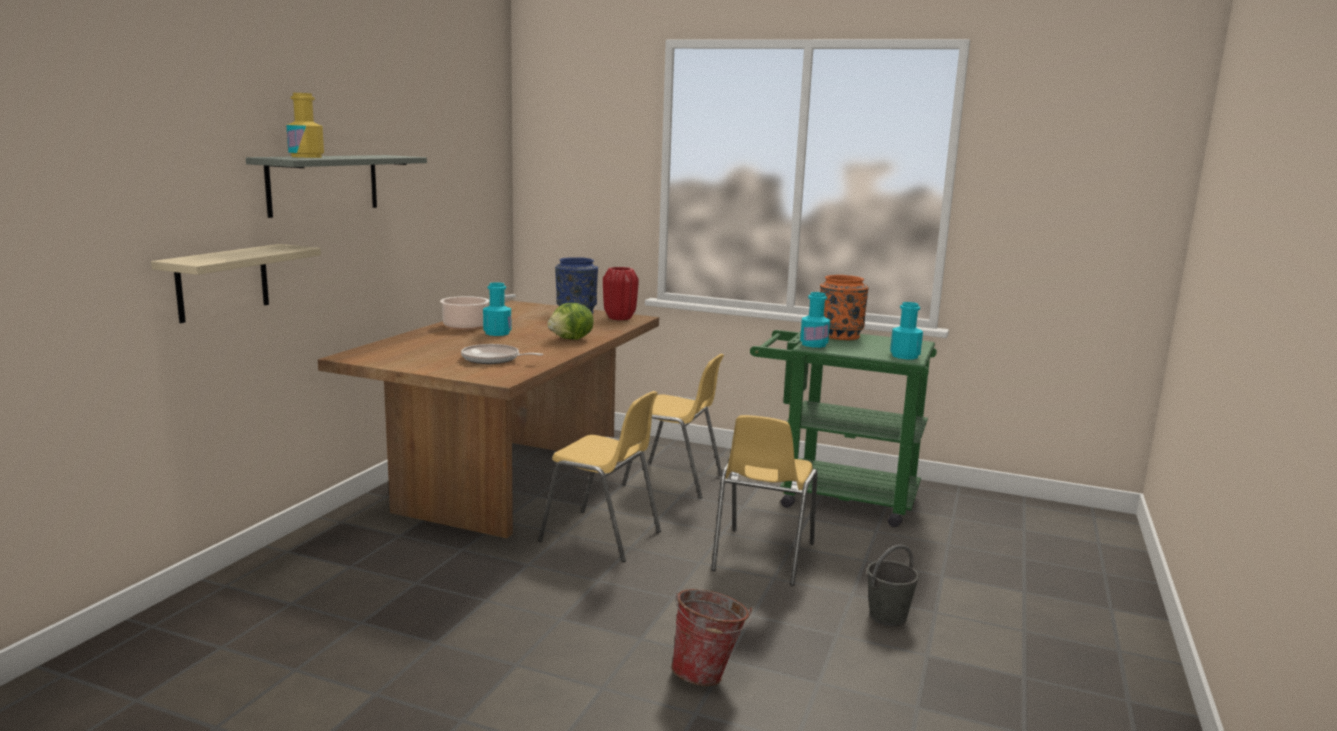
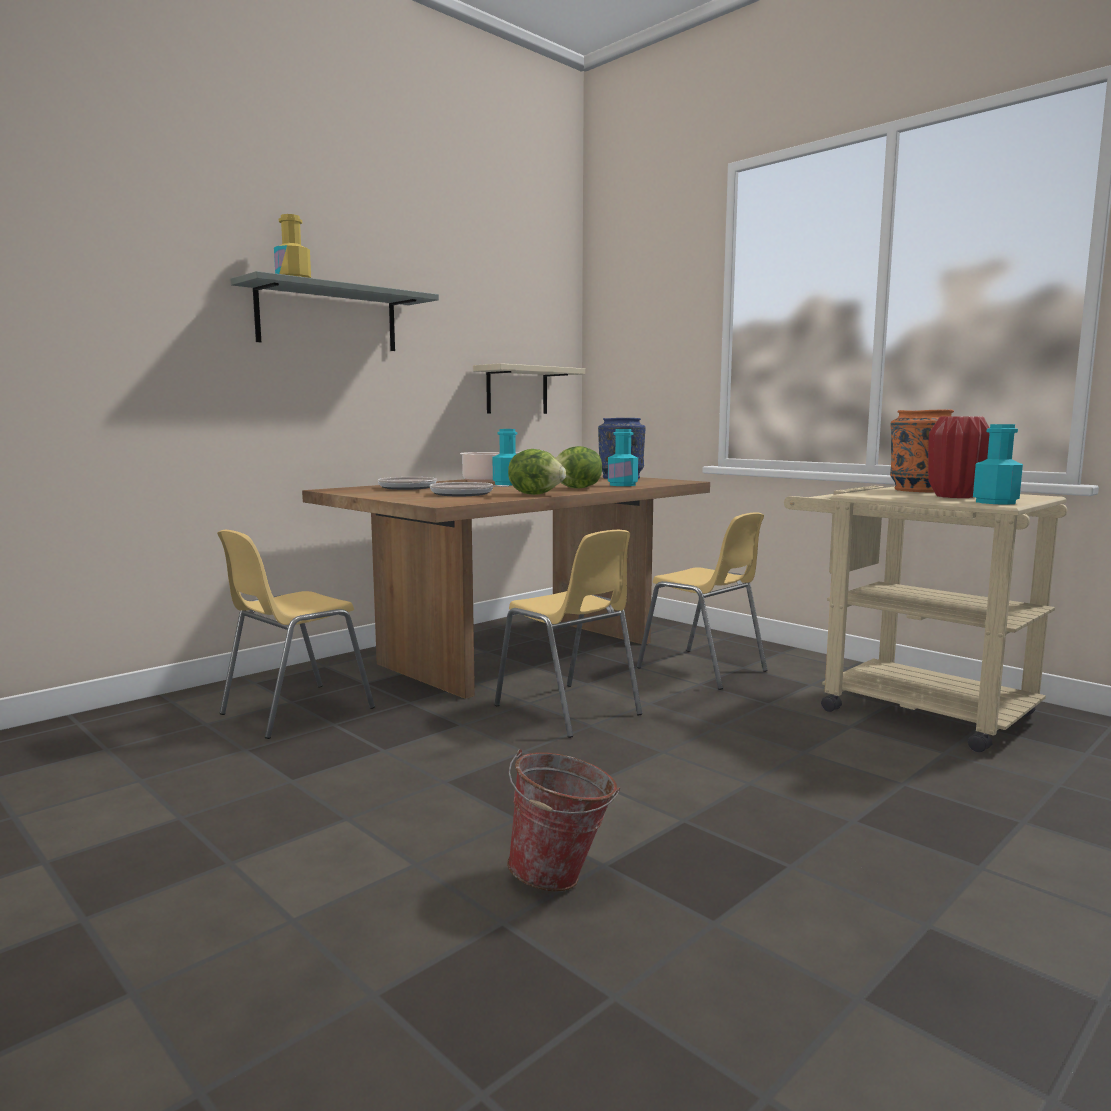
camera: 25 degrees right, 5 degrees down
(223, 282) = (198, 398): beige shelf -> beige shelf (517, 390)
(419, 348) = (408, 488): none -> frying pan
(554, 354) = (536, 494): none -> lettuce
(619, 318) = (661, 481): red vase -> red vase (954, 496)
(762, 557) = (751, 758): yellow chair -> yellow chair (295, 711)
(814, 344) = (867, 492): turquoise bottle -> turquoise bottle (622, 485)
(834, 496) = (907, 708): green cart -> beige cart
(888, 616) = (893, 858): grey bucket -> none

